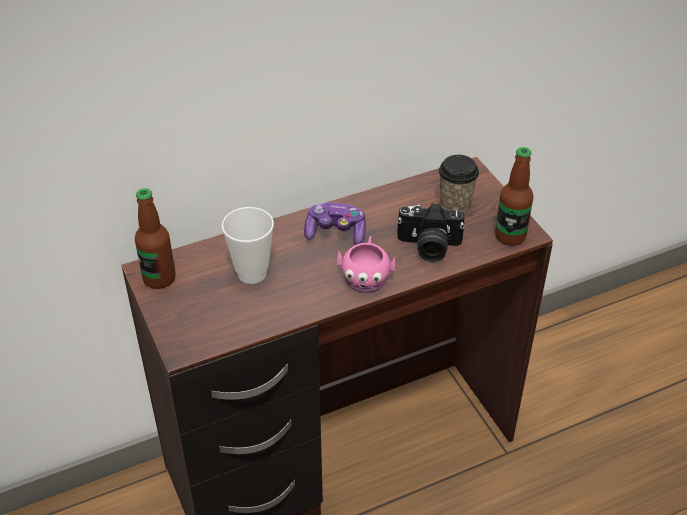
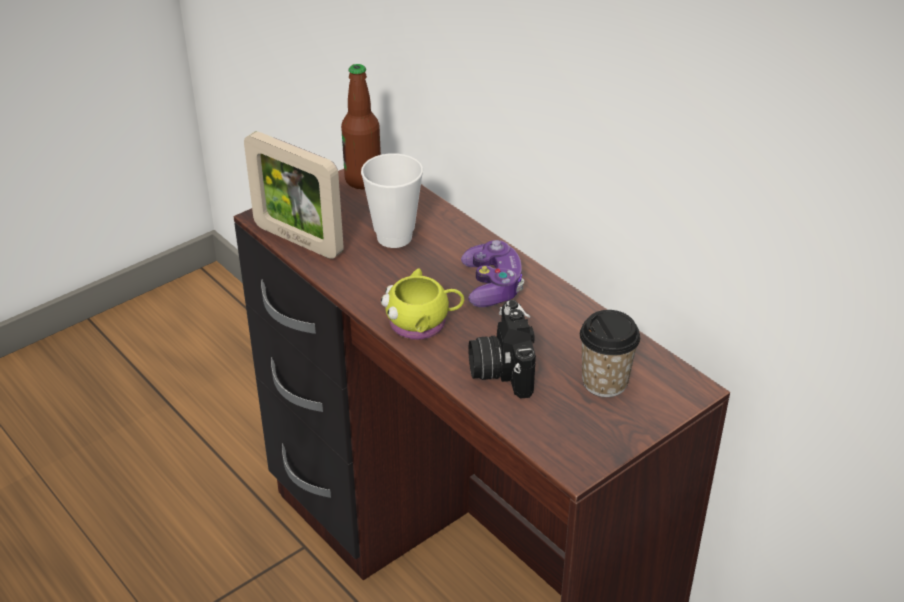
camera: 75 degrees right, 5 degrees down
(228, 331) = (298, 240): none -> picture frame
(366, 276) = (423, 323): pink mug -> yellow mug
(510, 236) = (560, 447): bottle -> none

